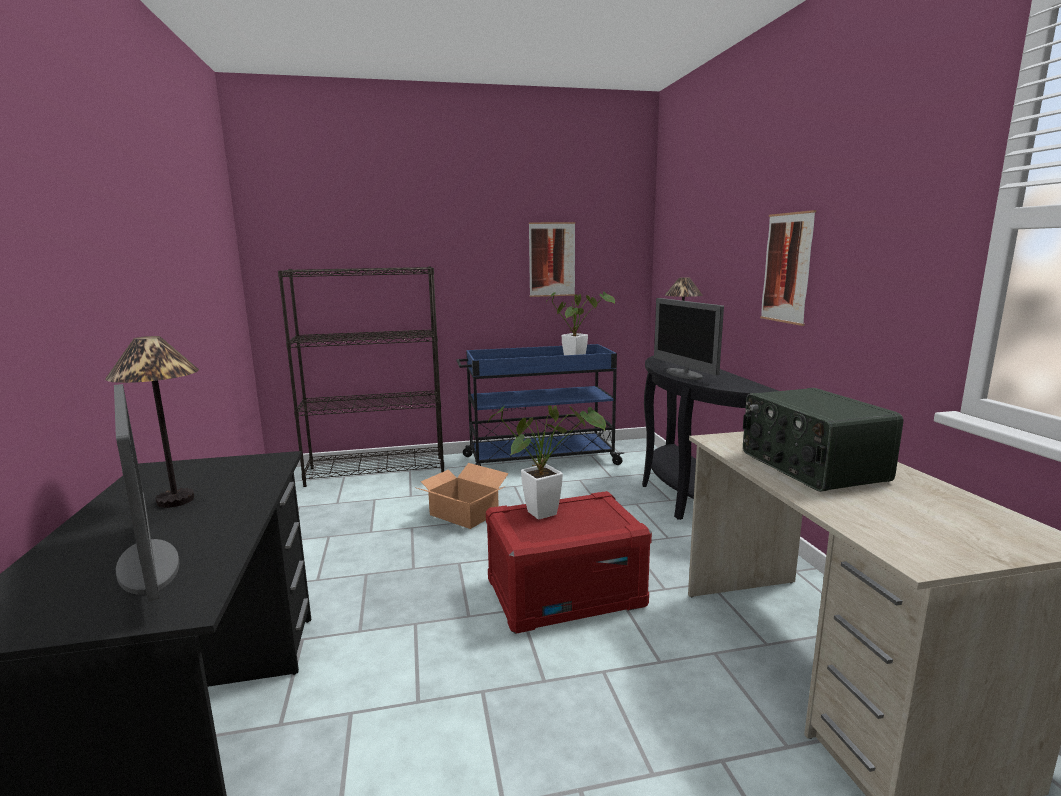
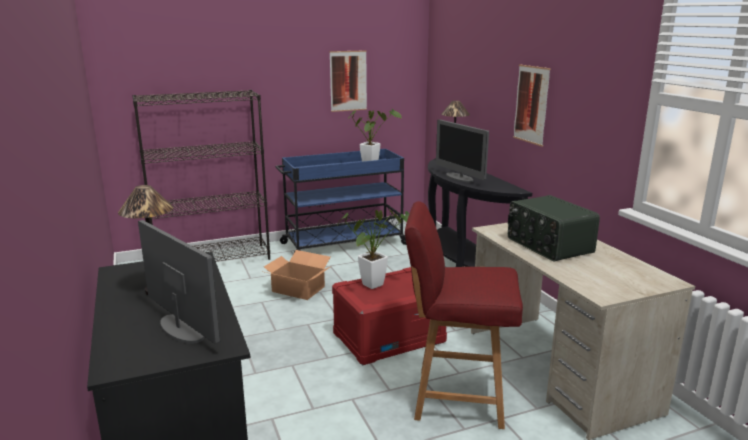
camera: 10 degrees left, 5 degrees up
(649, 707) = (456, 397): none -> red chair

